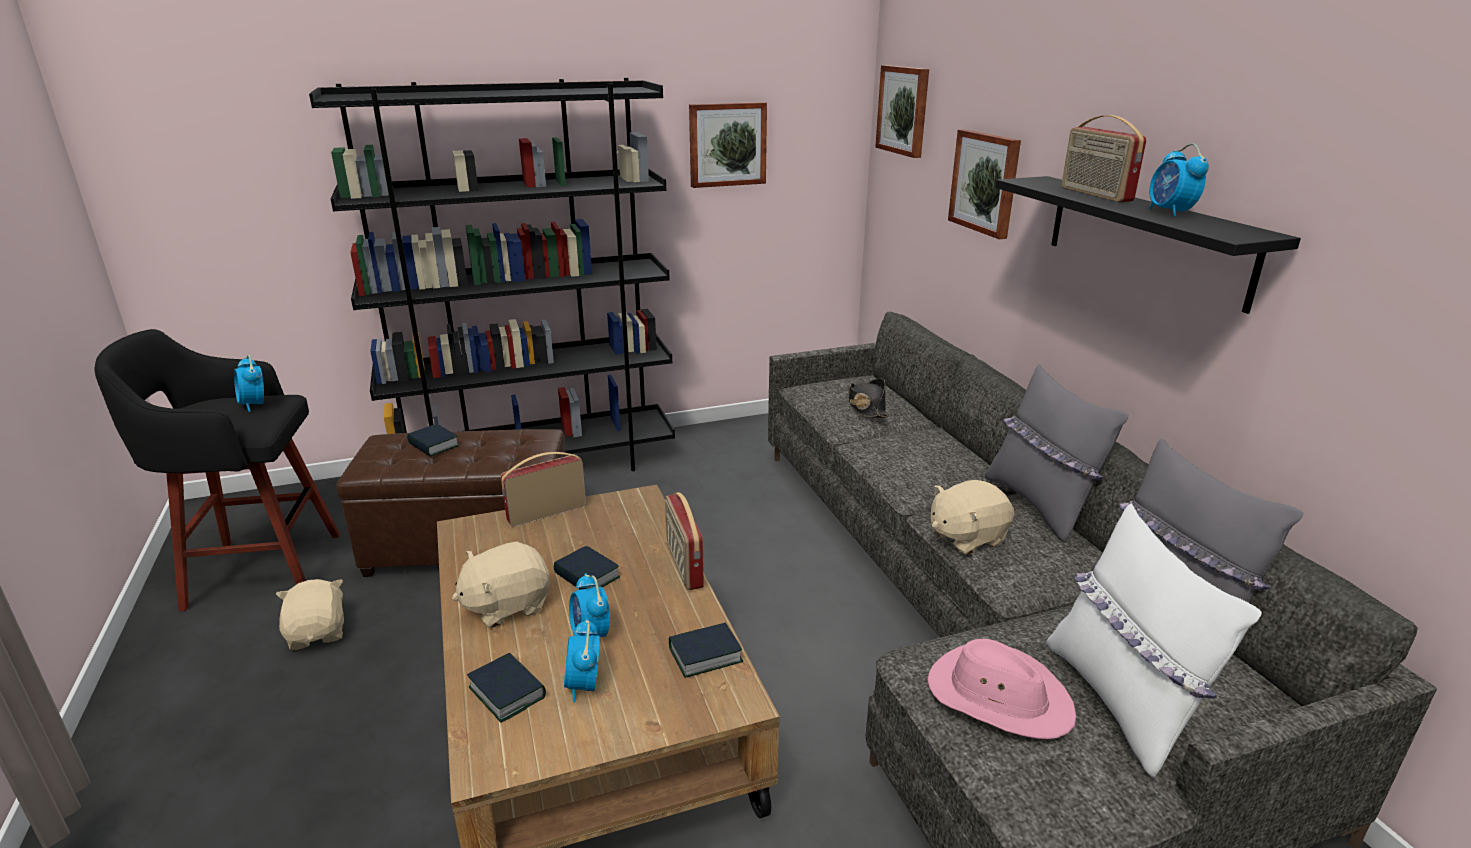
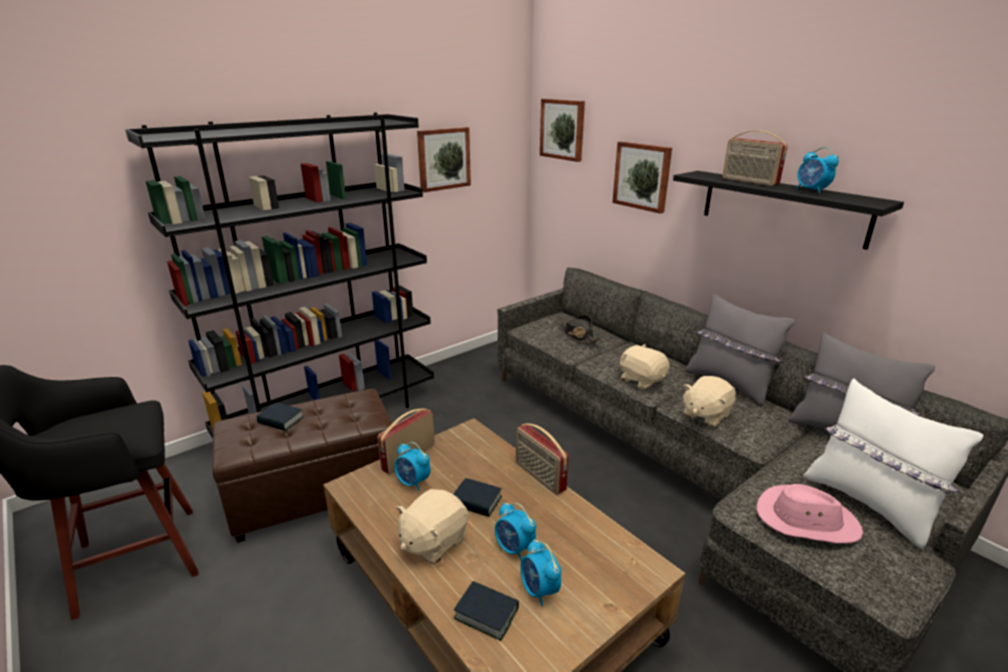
camera: 20 degrees left, 0 degrees up
(254, 405) = (122, 418): alarm clock -> alarm clock (413, 482)
(318, 633) = (226, 603): beige plush toy -> beige plush toy (641, 380)
(705, 655) = (604, 541): book -> none

